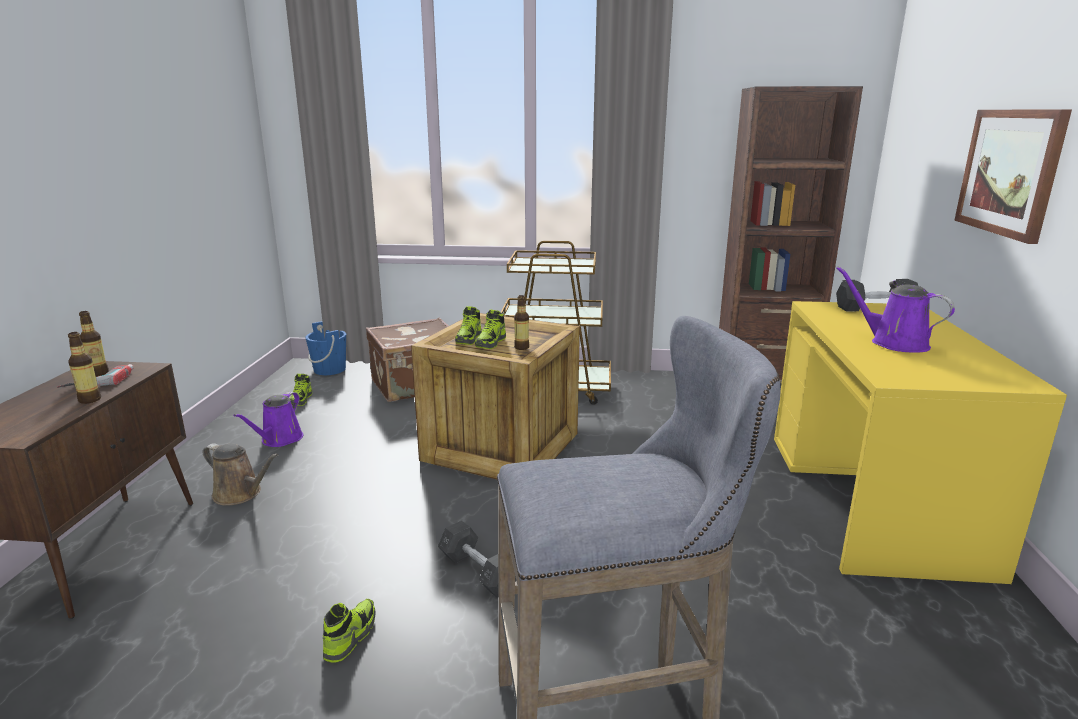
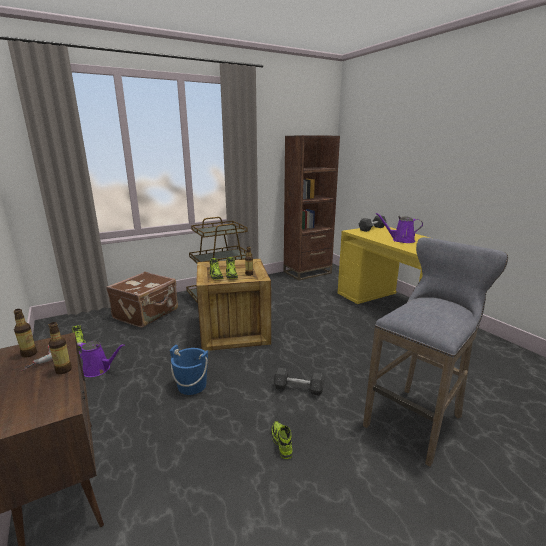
camera: 35 degrees left, 0 degrees up
(240, 494) = (117, 407): brown watering can -> none
(279, 440) = (98, 369): purple watering can -> purple watering can turned 60 degrees counterclockwise
(329, 369) = (74, 320): blue bucket -> blue bucket (192, 385)
(1010, 172) = (419, 170): picture -> none

